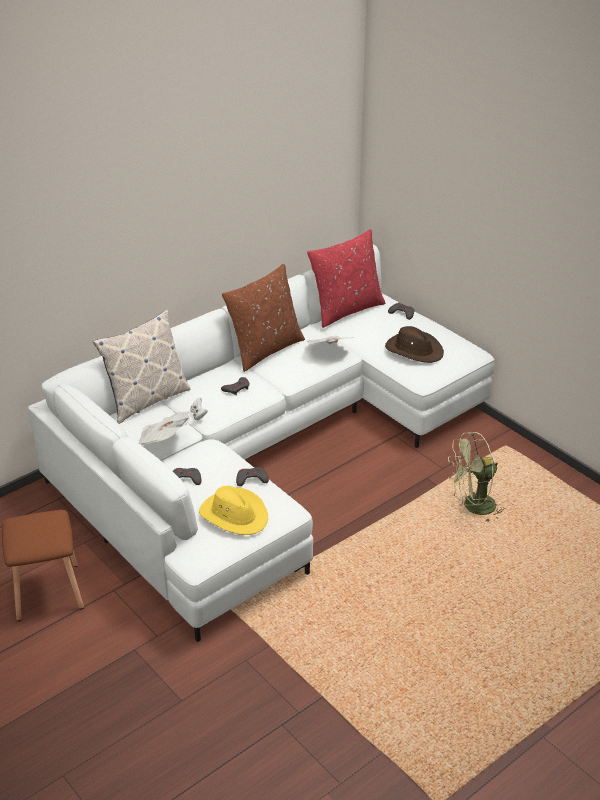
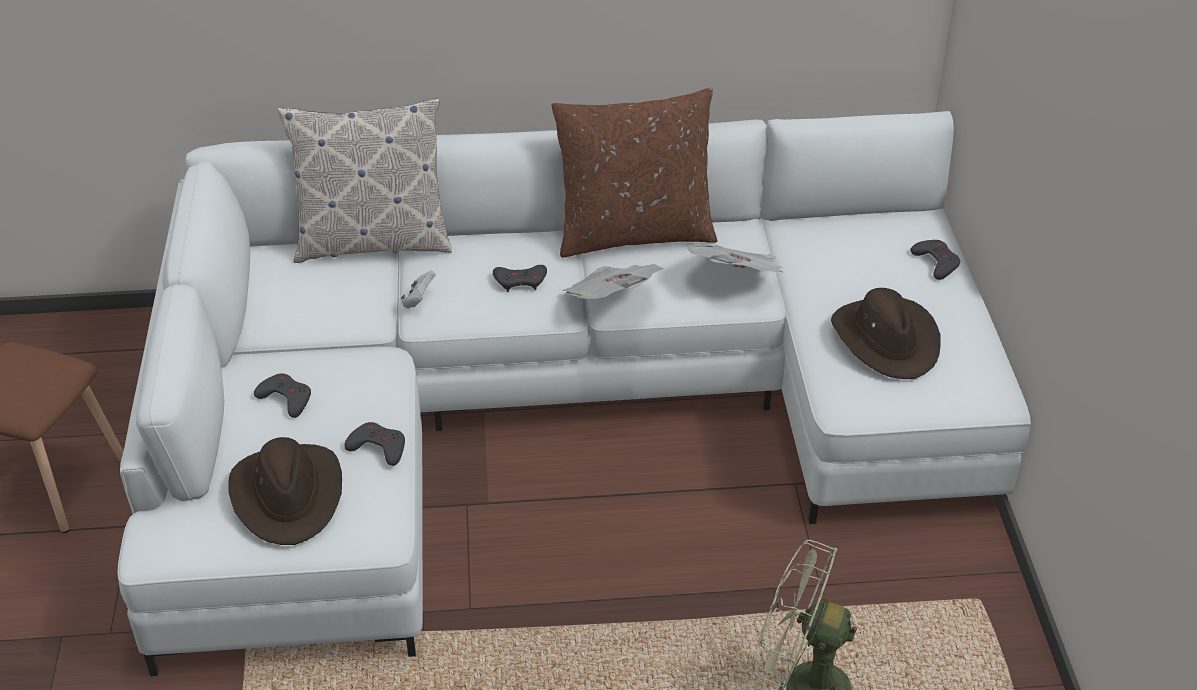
camera: 35 degrees right, 5 degrees up
(163, 440) = (326, 318): newspaper -> newspaper (611, 300)
(234, 515) = (288, 495): yellow hat -> brown hat
(346, 310) = (843, 217): red pillow -> none

